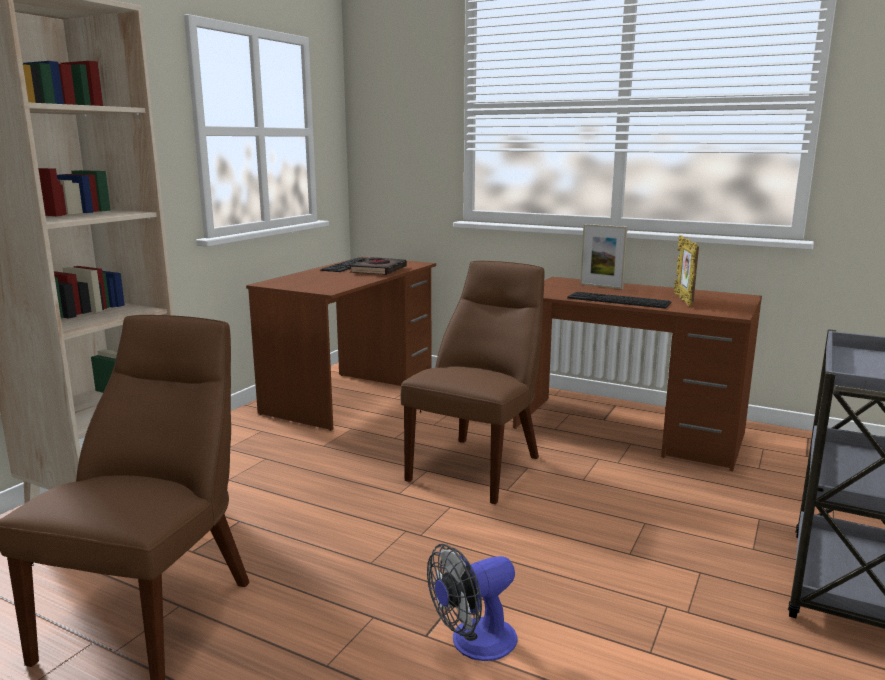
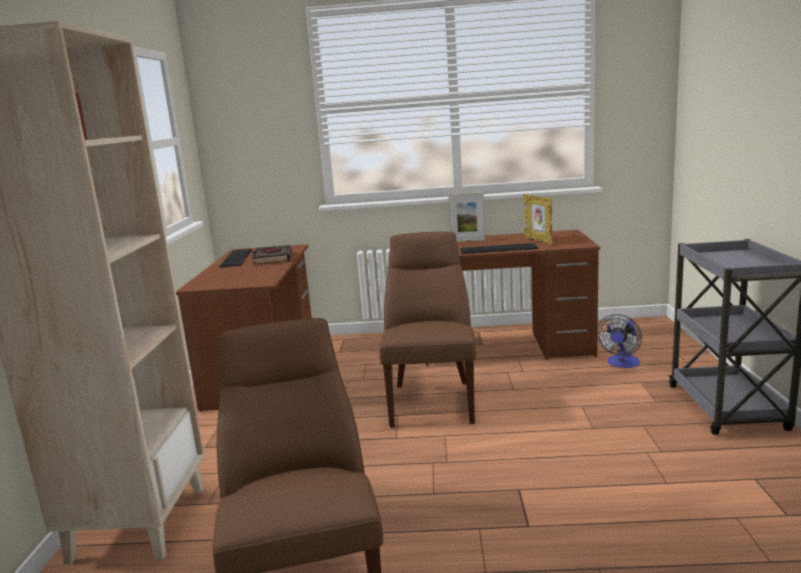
camera: 25 degrees left, 0 degrees up
(474, 643) = (563, 518): fan -> fan (621, 364)

